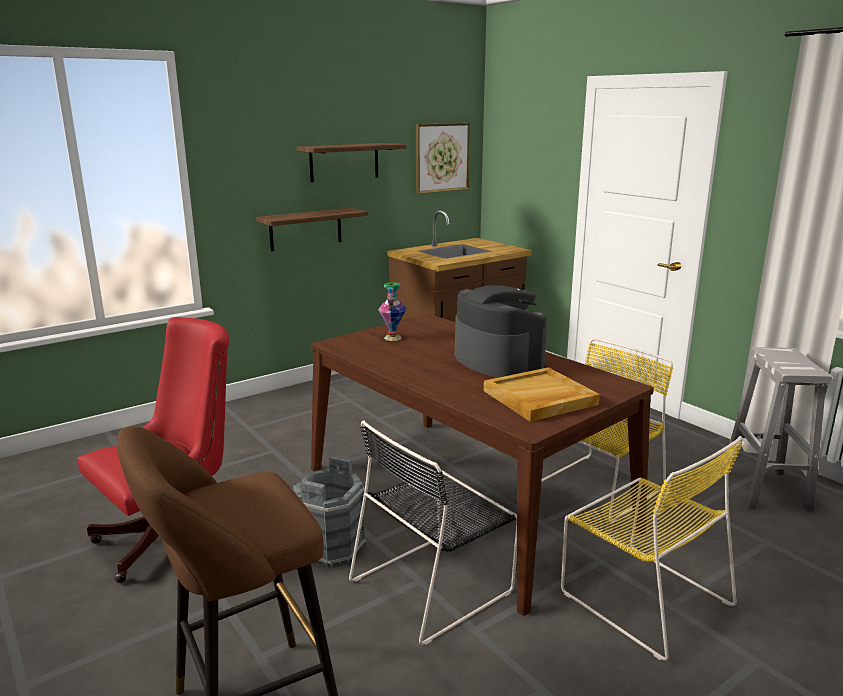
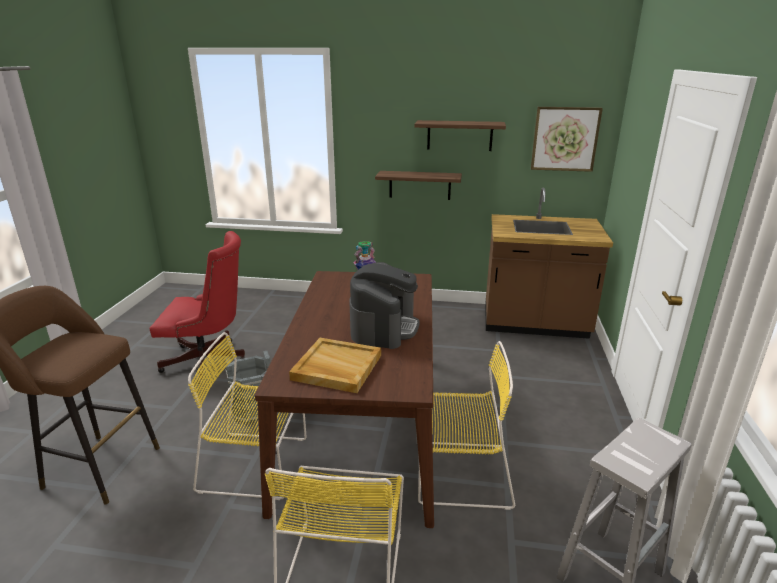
camera: 45 degrees right, 5 degrees up
(435, 584) = (257, 464): black chair -> yellow chair

